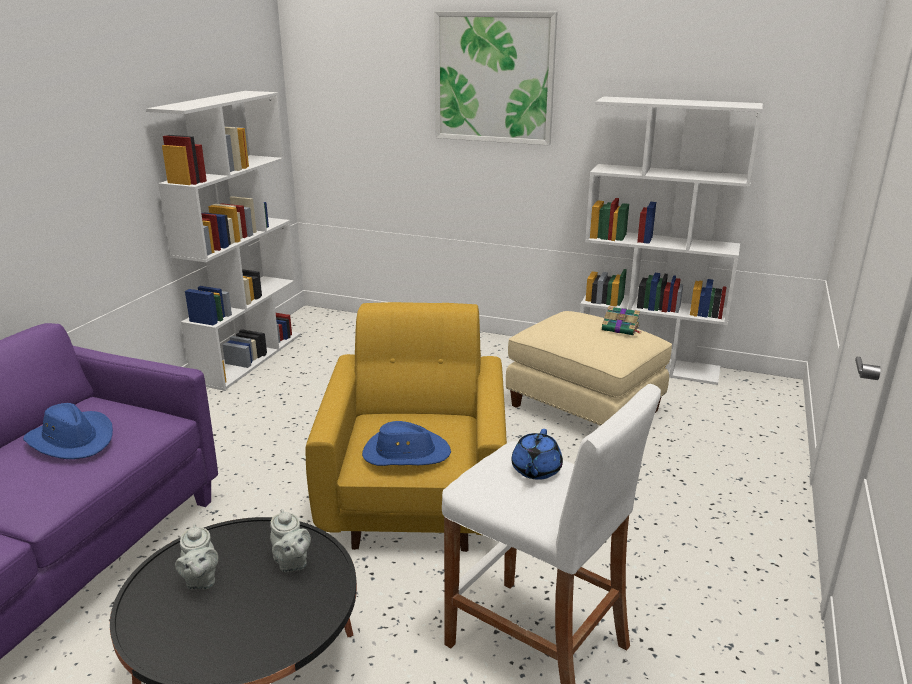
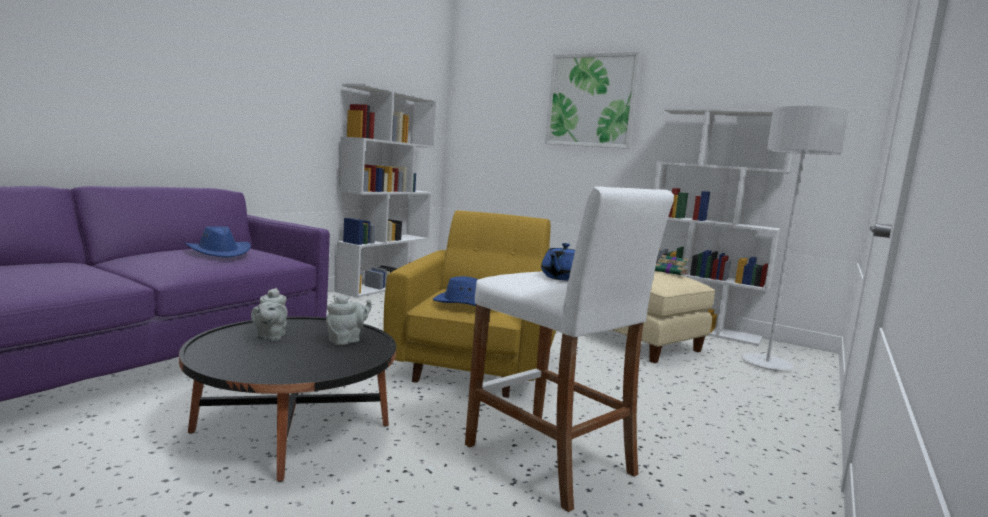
camera: 10 degrees right, 15 degrees down
(291, 563) = (346, 340): grey teapot -> grey teapot turned 120 degrees counterclockwise
(730, 419) = (766, 364): none -> grey floor lamp

